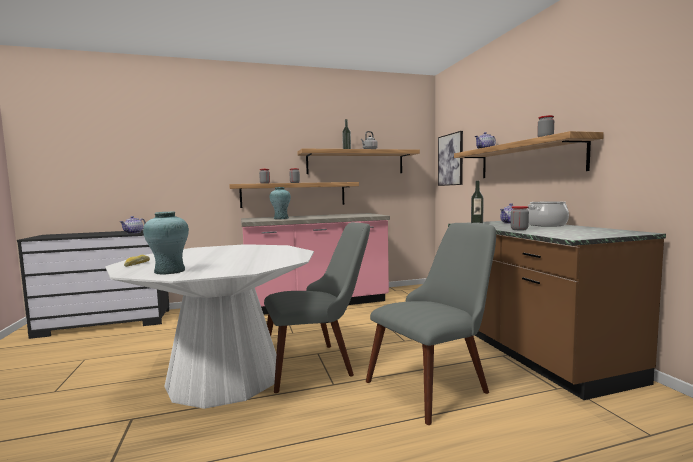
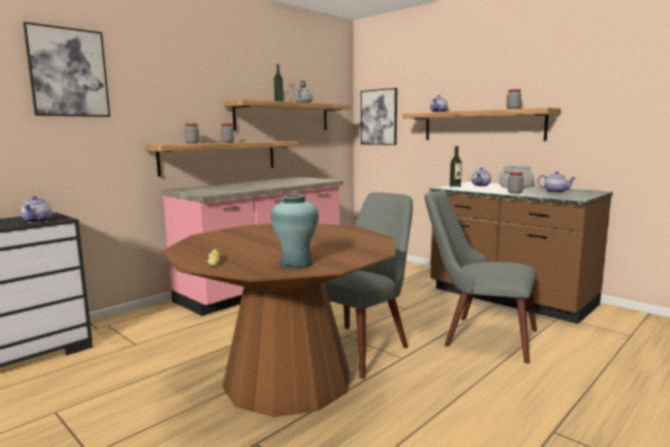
camera: 30 degrees left, 5 degrees up
(178, 136) = (68, 72): none -> picture
(225, 376) = (287, 379): white dining table -> brown dining table
(281, 218) = (230, 189): turquoise vase -> none
(436, 382) = (477, 335): grey chair -> grey chair turned 90 degrees counterclockwise
(576, 230) = (555, 192): none -> teapot

